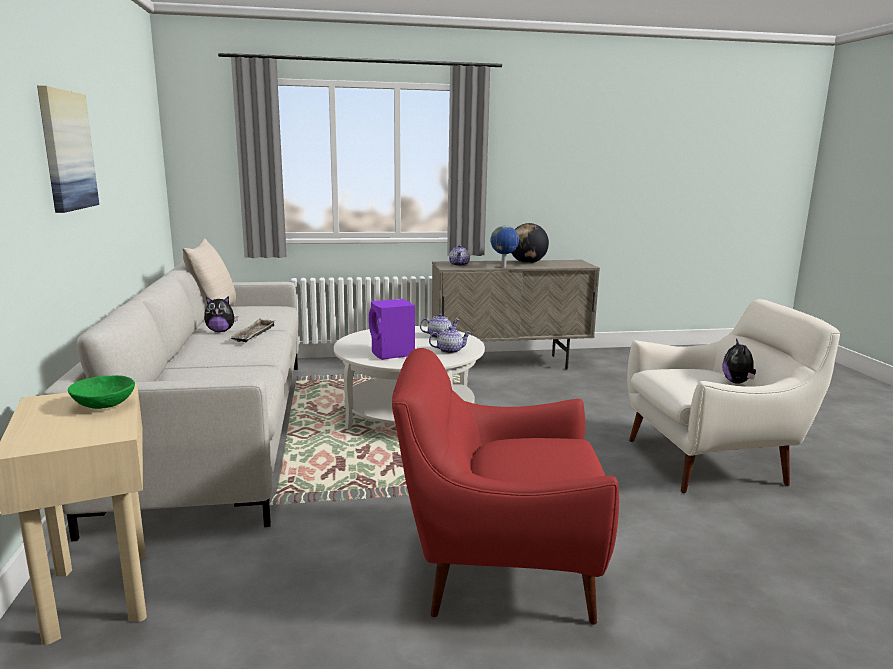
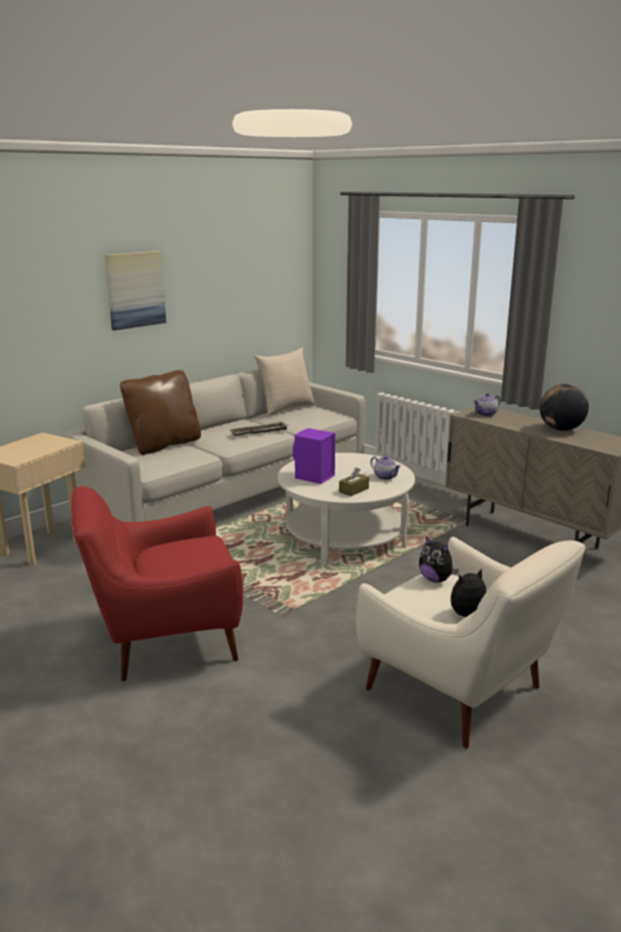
camera: 55 degrees right, 5 degrees up
(103, 405) = (47, 447): green bowl -> none
(181, 373) = (164, 444): none -> brown pillow
(220, 331) = (254, 423): plush toy -> plush toy (436, 579)
(450, 351) = (354, 490): teapot -> brown tissue box
(497, 567) = (164, 640): red armchair -> red armchair turned 75 degrees counterclockwise
(504, 267) = (516, 427): globe -> none

